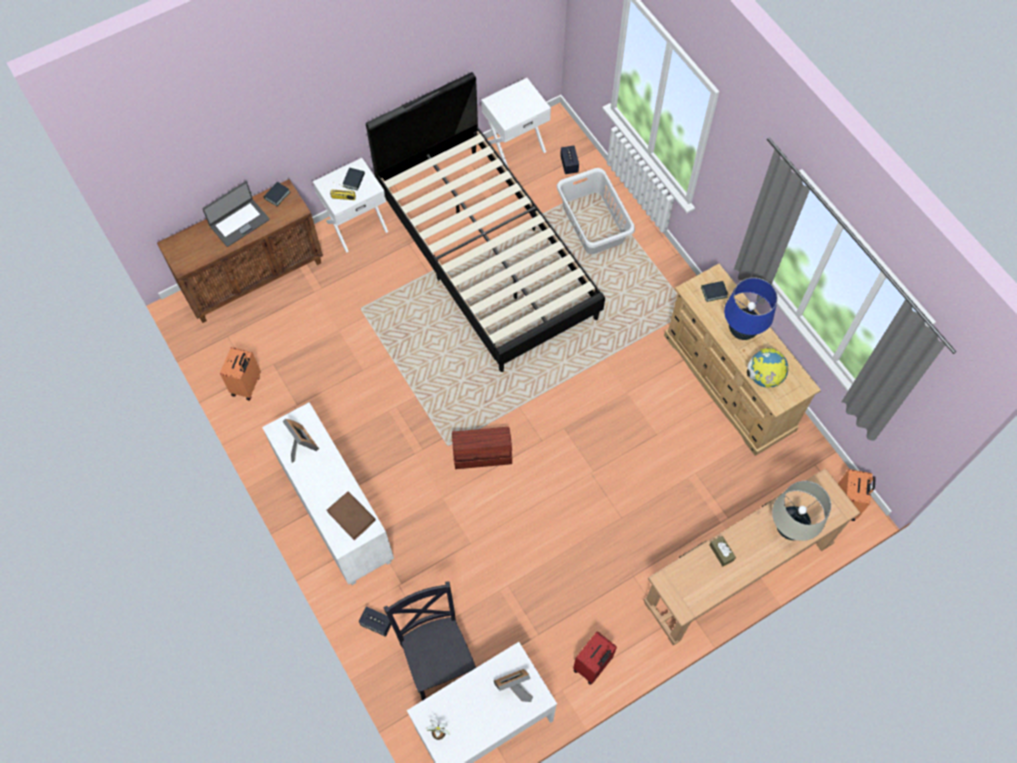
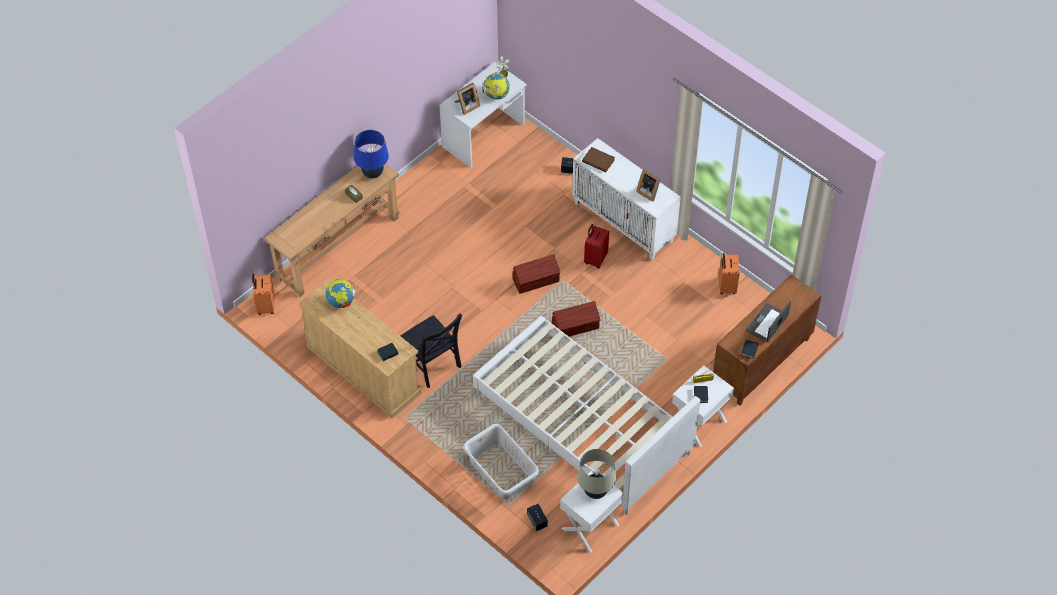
camera: 165 degrees right, 10 degrees down
(437, 657) = (525, 161): black chair -> black chair (433, 364)
(453, 376) = (576, 327): none -> brown storage box
(461, 698) = (496, 95): none -> globe
(486, 255) = (582, 424): black bed -> white bed
(593, 665) = (424, 178): red suitcase -> red suitcase (595, 259)
(742, 330) = (362, 330): blue table lamp -> blue table lamp (373, 173)
(790, 527) = (310, 219): beige table lamp -> beige table lamp (595, 491)

